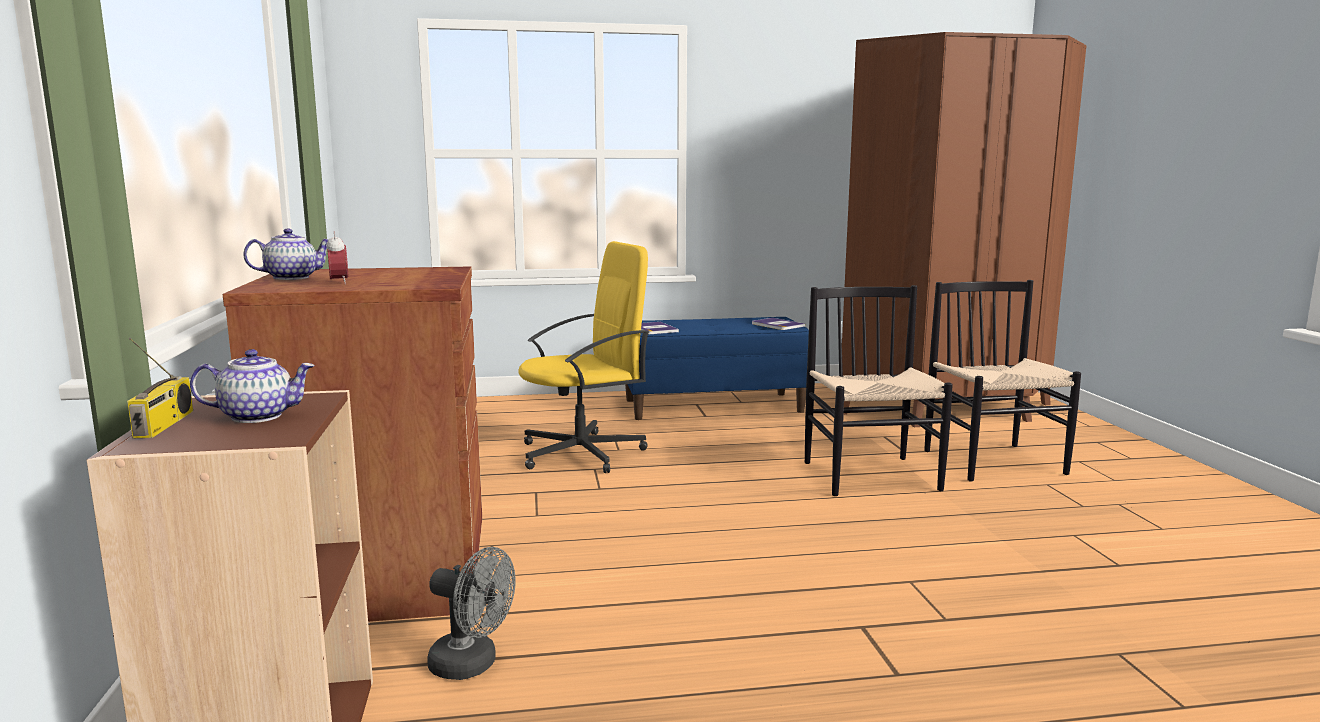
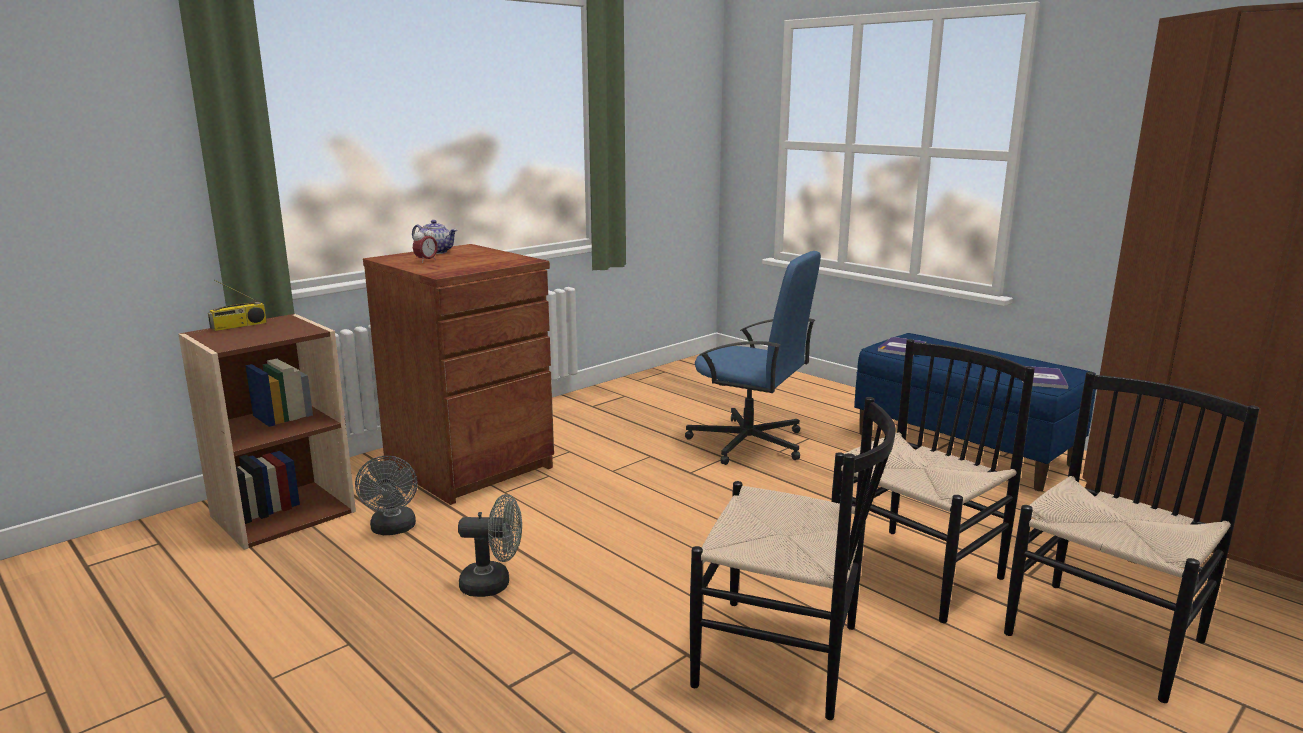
camera: 55 degrees right, 5 degrees up
(258, 416) = (265, 333): teapot -> none
(583, 453) = (749, 443): yellow office chair -> blue office chair
(693, 634) = (493, 584): none -> grey fan
(945, 549) = (785, 658): none -> black chair

